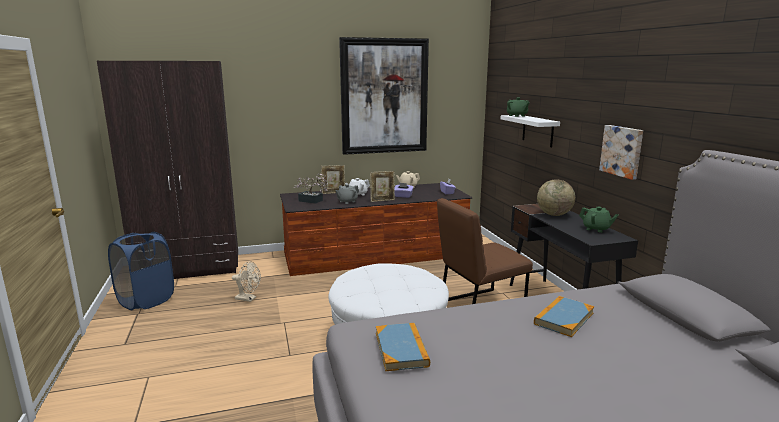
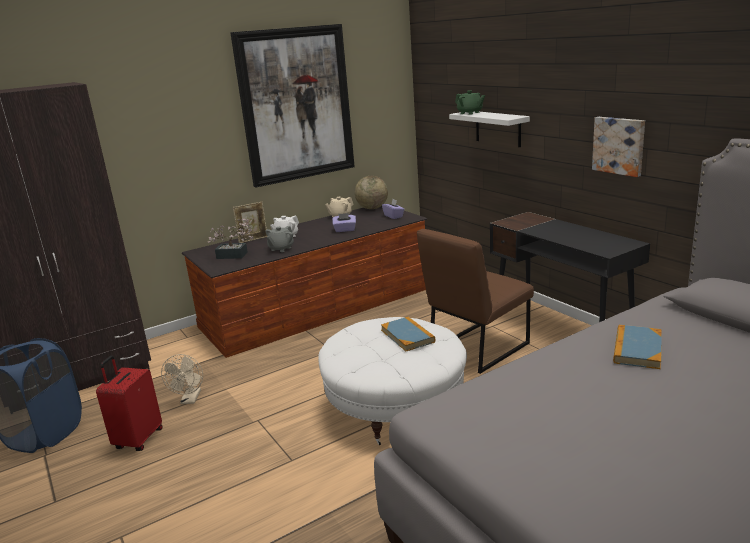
camera: 15 degrees left, 5 degrees up
(199, 317) = (138, 439): none -> red suitcase
(248, 299) = (190, 400): beige fan -> beige fan turned 90 degrees clockwise
(382, 200) = (324, 240): picture frame -> none
(401, 349) = (503, 426): book -> book (407, 336)
(554, 214) = (543, 227): globe -> globe (372, 208)
(596, 229) = (600, 237): green teapot -> none

